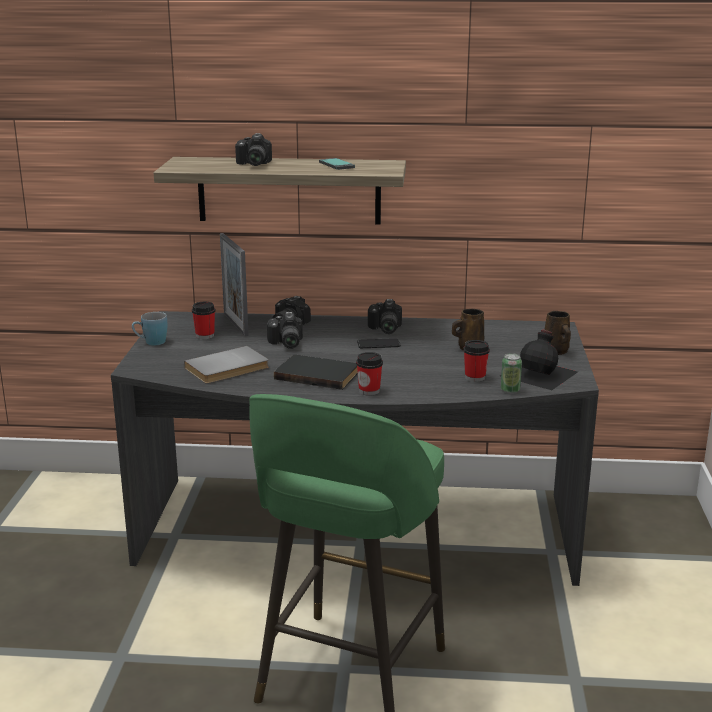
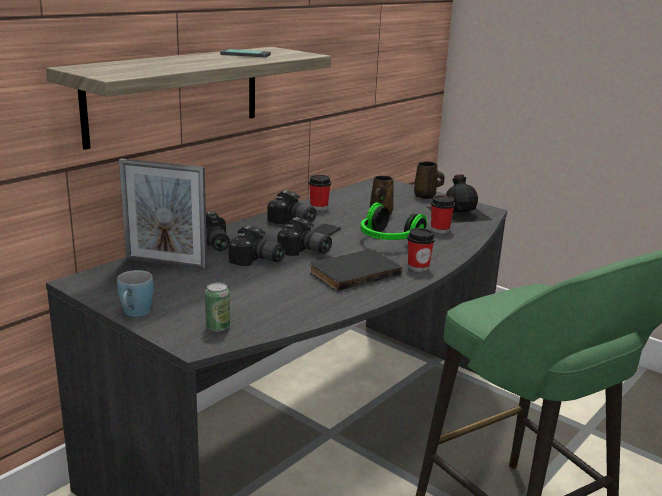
camera: 55 degrees left, 0 degrees up
(205, 336) = (169, 284): cup -> cup (319, 207)
(228, 369) = (278, 301): grey book -> none
(252, 164) = (172, 62): camera -> camera (304, 251)
(408, 367) = (388, 240): none -> headphones
(510, 390) = (478, 229): can -> can (218, 327)

